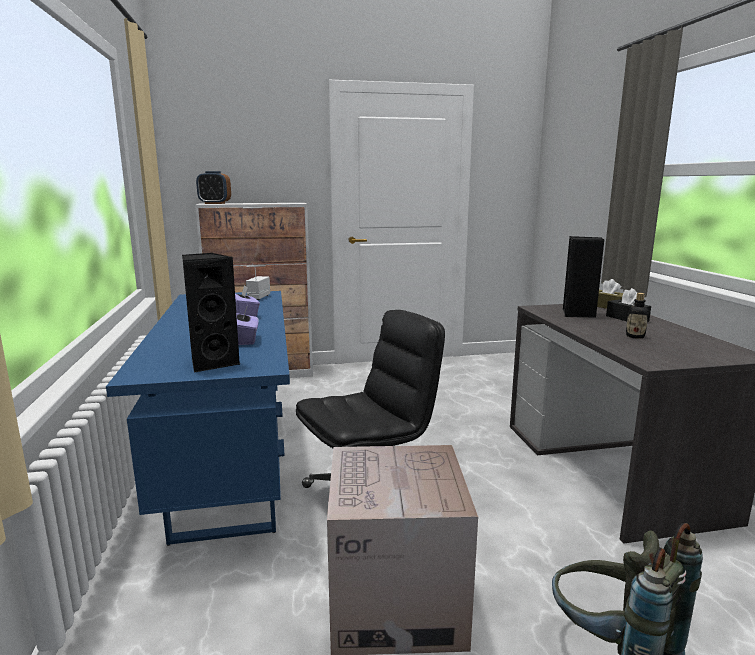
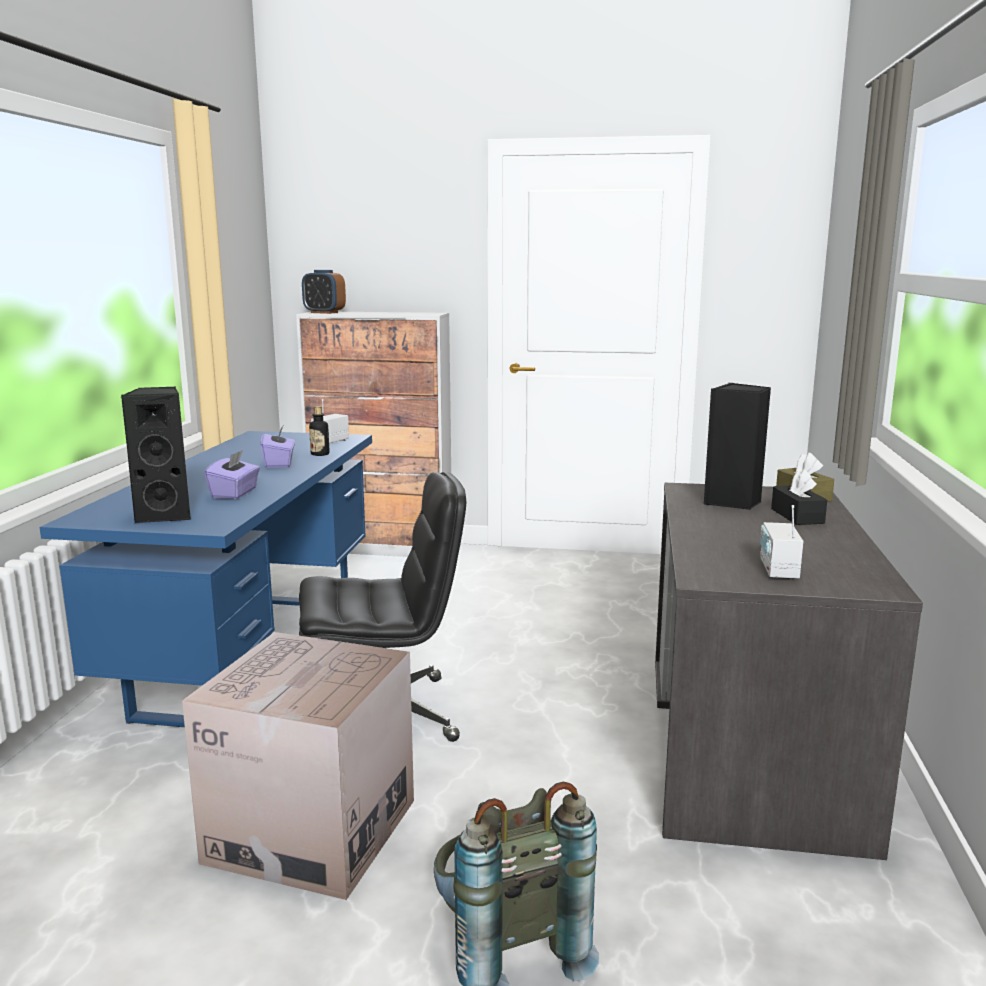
camera: 20 degrees right, 0 degrees up
(635, 336) = (754, 542): bottle -> bottle (320, 454)
(680, 352) = (778, 570): none -> radio

